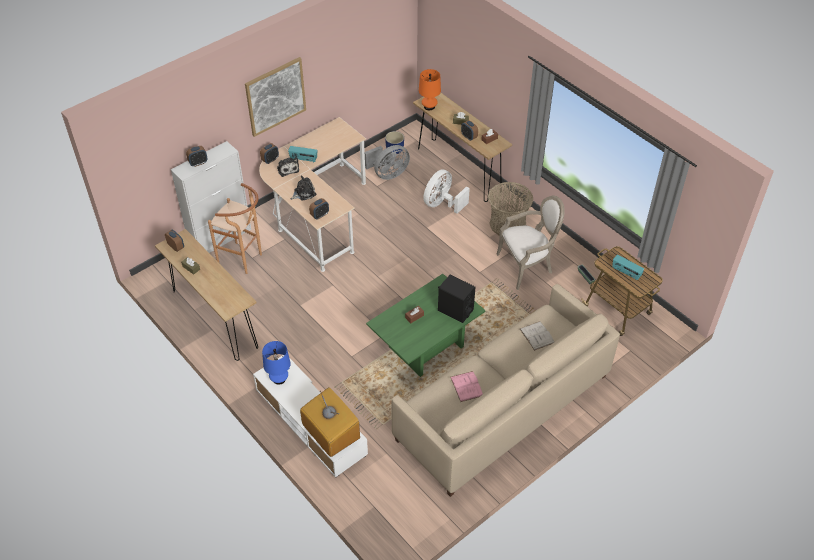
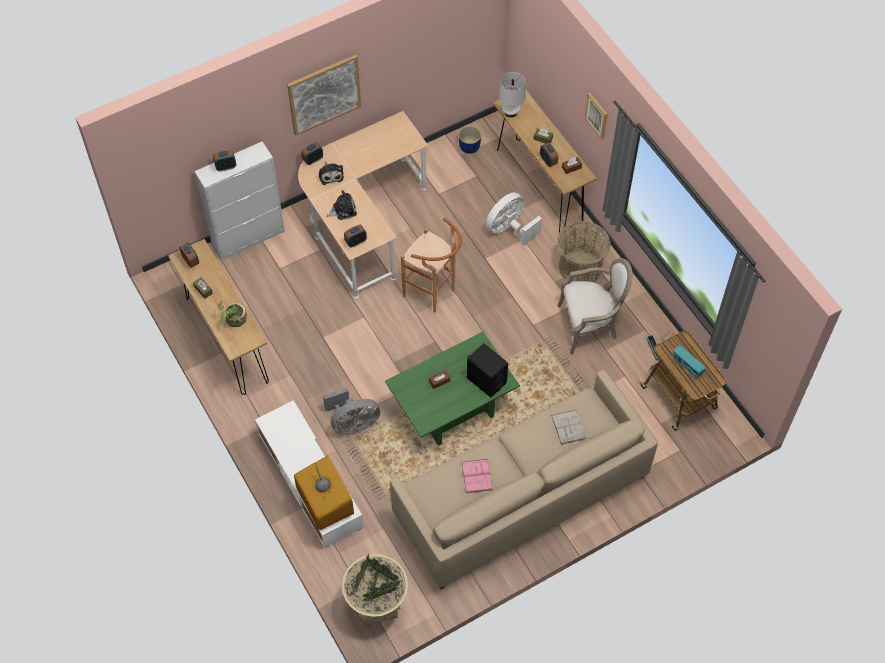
camera: 10 degrees right, 10 degrees up
(223, 288) = (233, 320): none -> potted plant
(244, 260) = (270, 270): brown stool -> brown stool (433, 294)
(279, 379) = (281, 429): blue table lamp -> none
(303, 159) = (351, 164): radio -> none
(388, 174) = (455, 179): grey fan -> grey fan (352, 423)
(394, 520) = (377, 605): none -> beige planter
(429, 106) = (510, 112): orange table lamp -> white table lamp
(509, 83) = (597, 115): none -> picture

